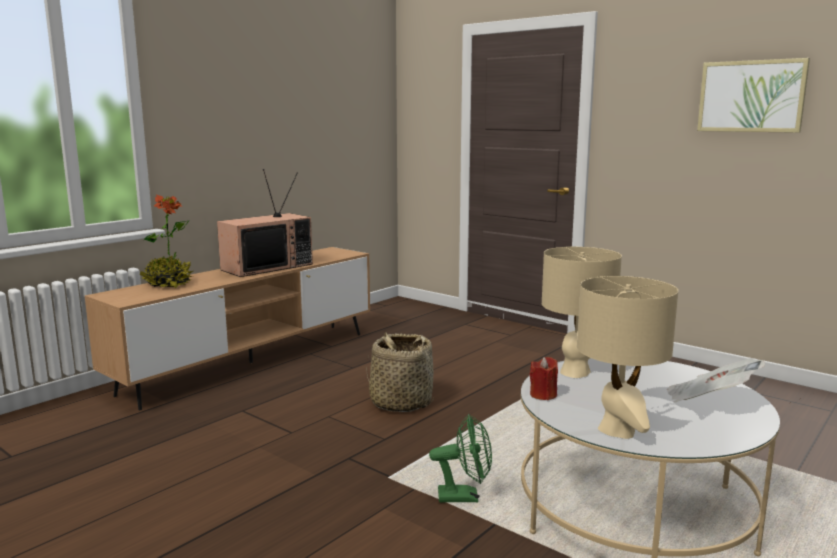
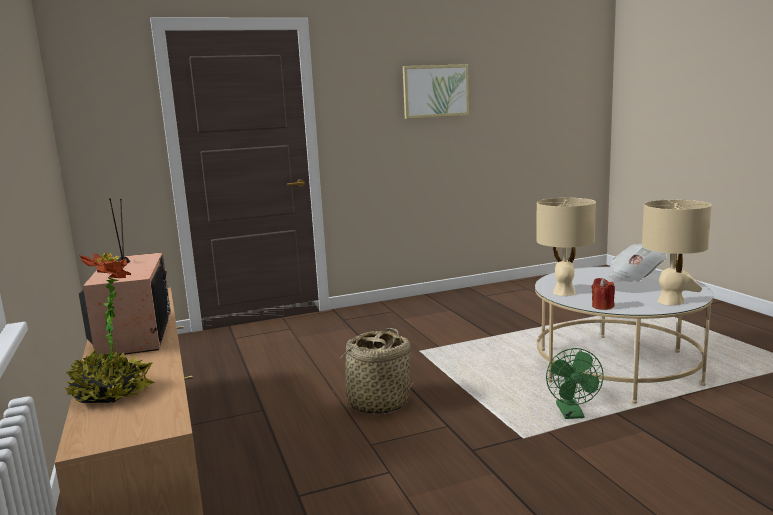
camera: 60 degrees left, 0 degrees up
(465, 496) = (572, 414): green fan -> green fan turned 150 degrees clockwise

